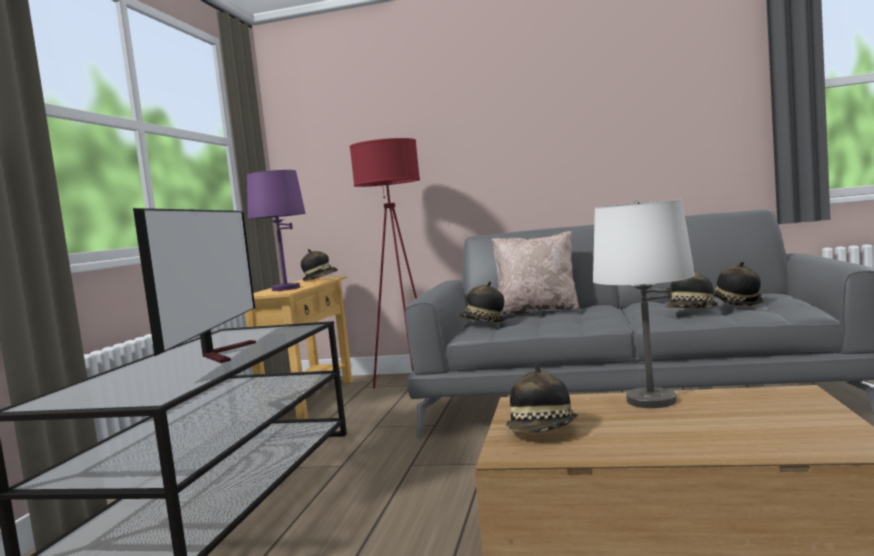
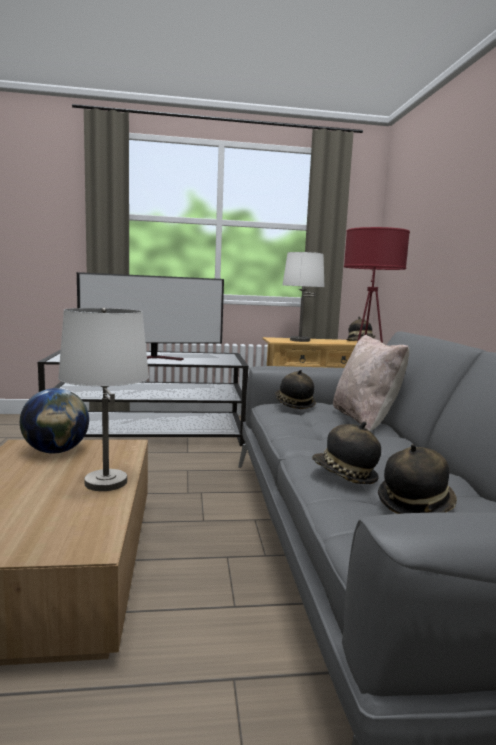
camera: 70 degrees right, 5 degrees up
(286, 289) = (299, 340): purple table lamp -> white table lamp
(543, 432) = (56, 451): hat -> globe

